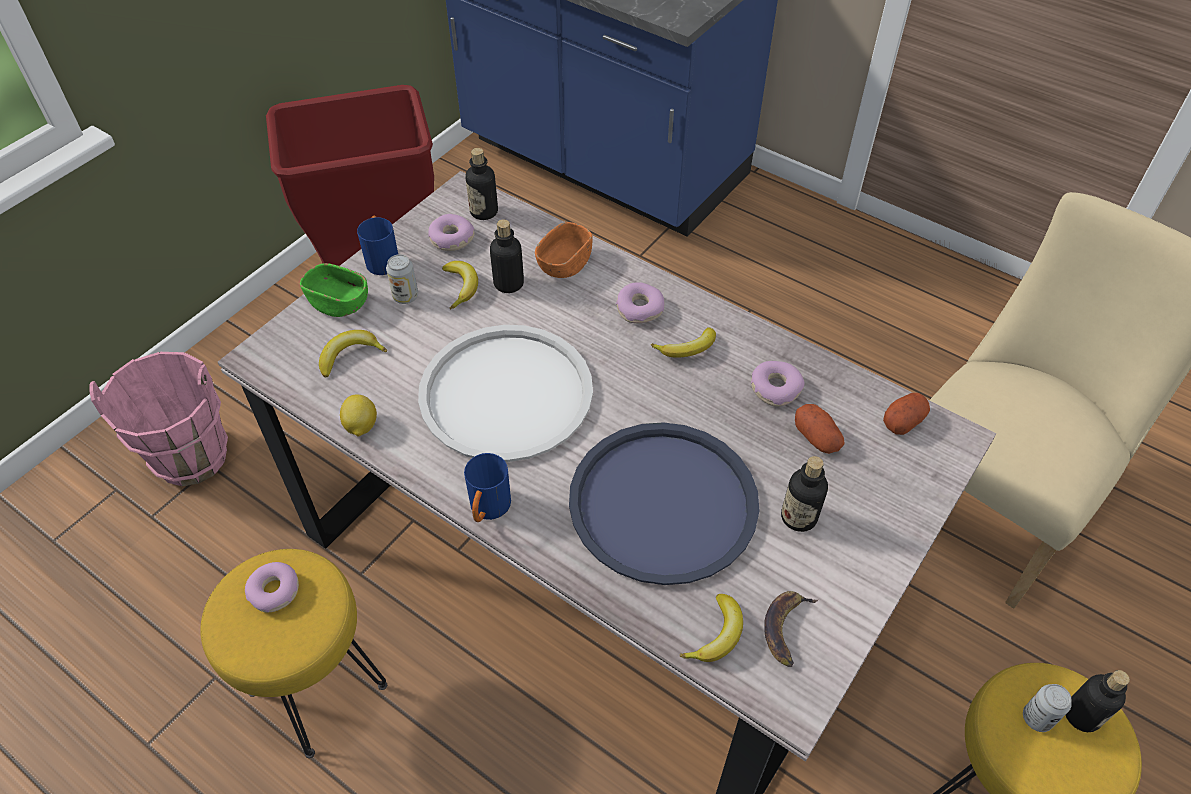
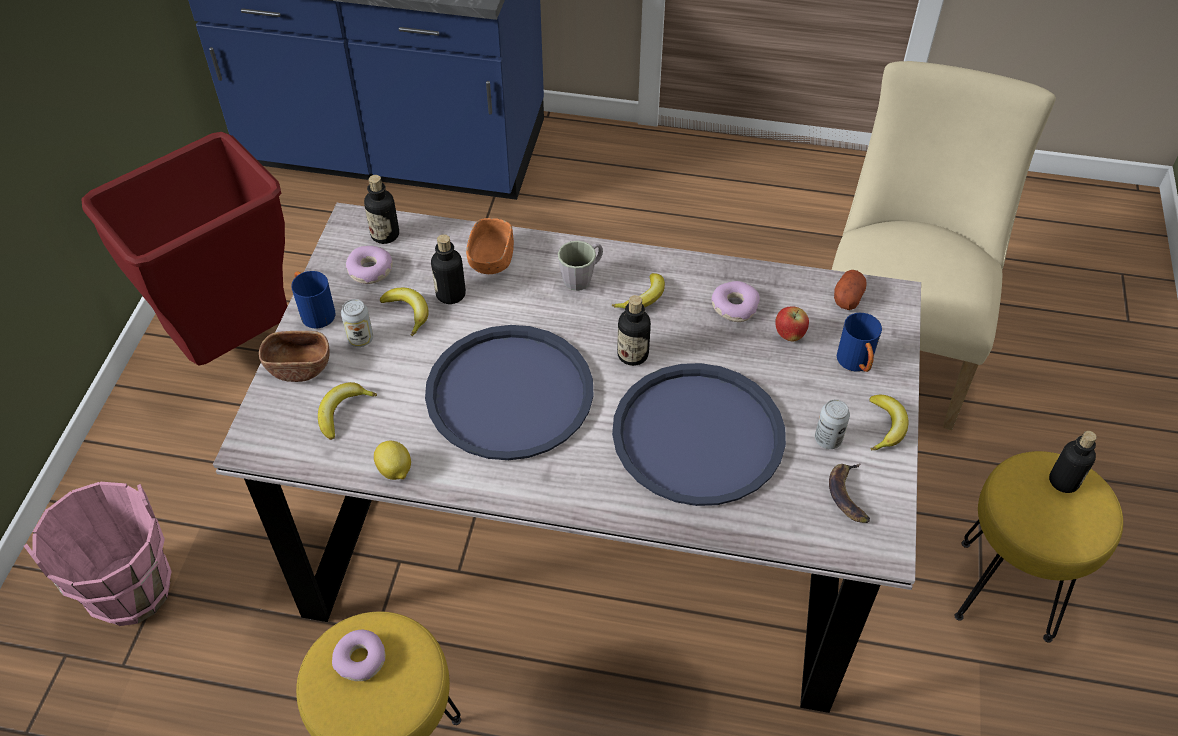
camera: 25 degrees left, 0 degrees up
(339, 303) = (299, 367): green bowl -> brown bowl
(488, 510) = (555, 498): blue mug -> blue mug (856, 364)
(506, 394) = (509, 393): white tray -> blue tray
(640, 309) = (582, 277): donut -> grey mug
(717, 635) = (799, 522): banana -> banana (886, 426)
(798, 517) = (810, 405): bottle -> bottle (632, 354)
(817, 437) = (789, 335): potato -> apple
(1037, 718) = (1034, 497): can -> can (828, 439)

